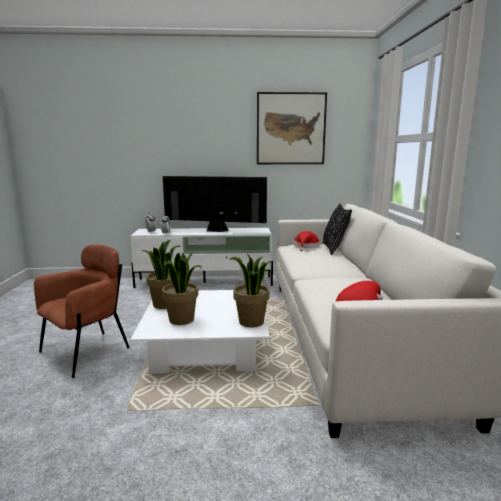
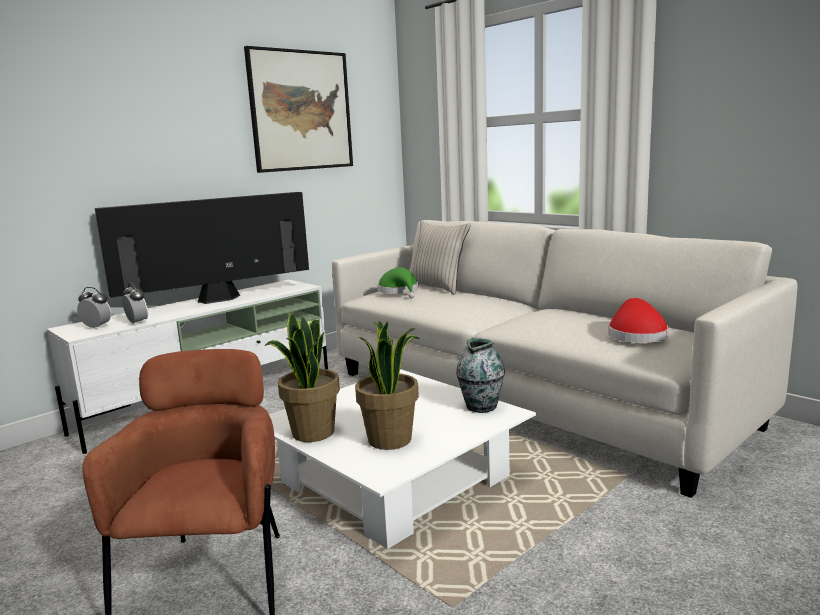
camera: 40 degrees left, 0 degrees up
(251, 322) = (481, 406): potted plant -> vase
(306, 246) = (399, 291): red hat -> green hat
(334, 249) = (438, 287): black pillow -> beige pillow

